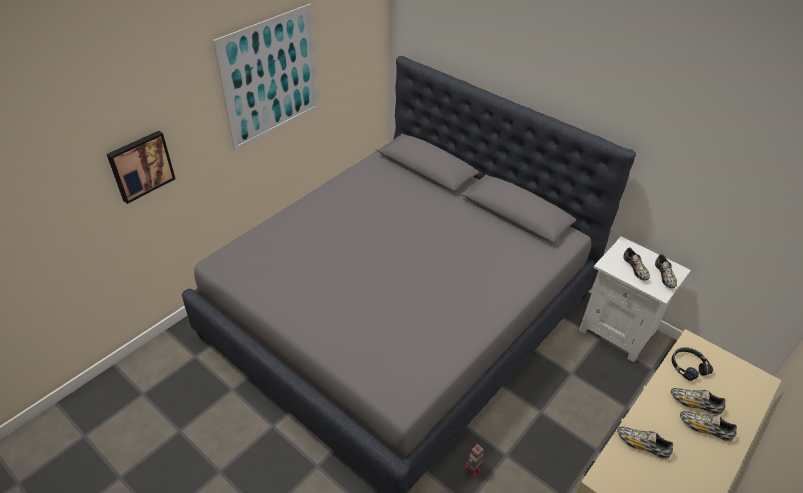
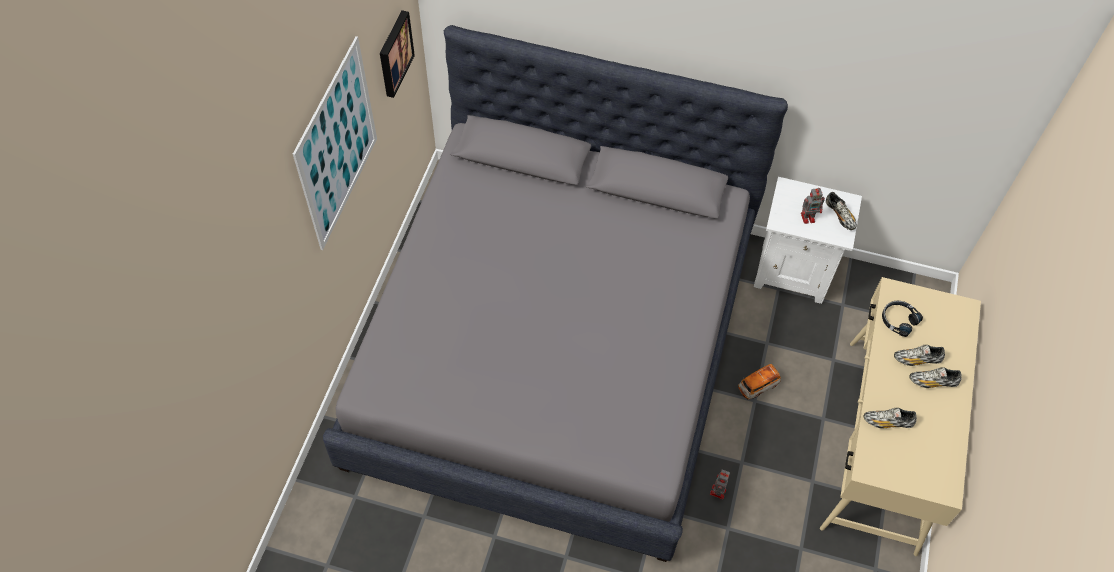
camera: 25 degrees left, 15 degrees up
(140, 165) = (260, 333): picture -> picture (394, 53)
(549, 402) = (758, 386): none -> toy car
(635, 269) = (808, 217): shoe -> toy robot

